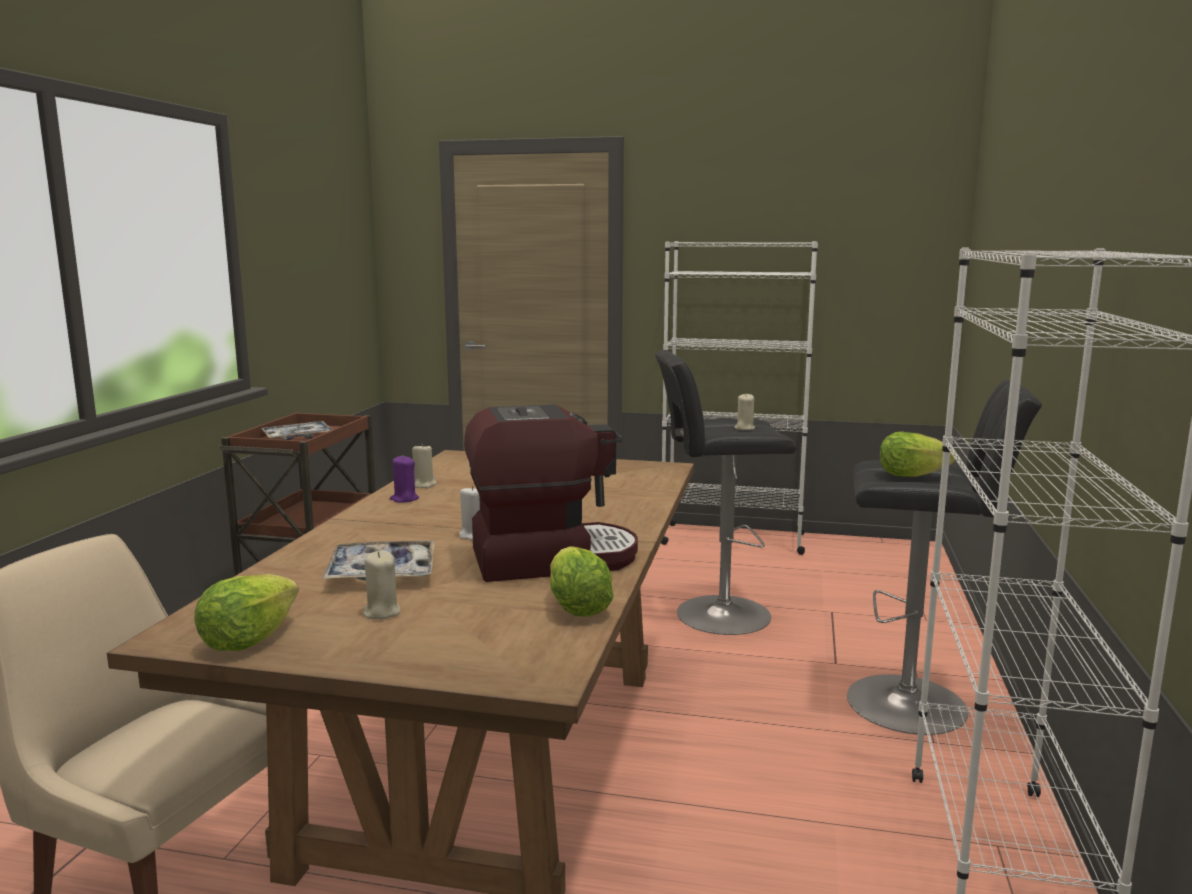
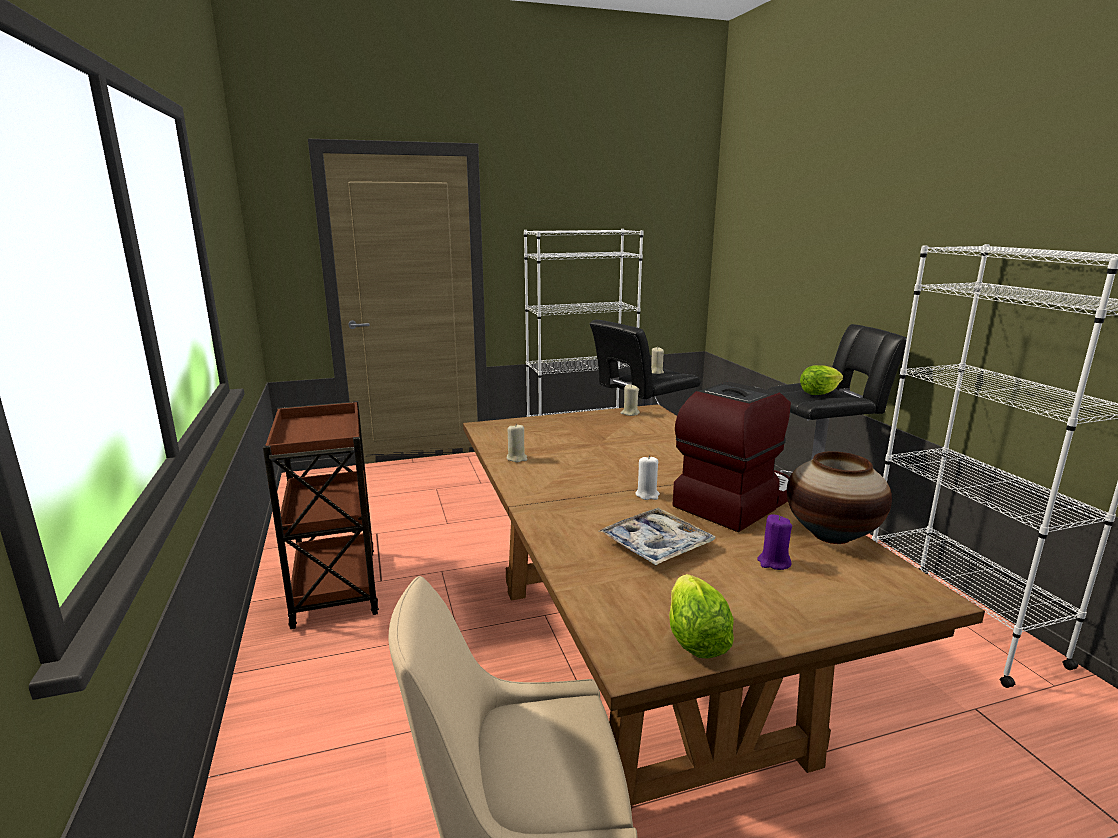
camera: 30 degrees left, 5 degrees up
(298, 438) = (317, 433): tray -> none
(381, 612) = (729, 580): beige candle -> beige candle (630, 413)
(404, 499) = (529, 474): purple candle -> purple candle (773, 562)
(577, 608) = (831, 536): lettuce -> vase

